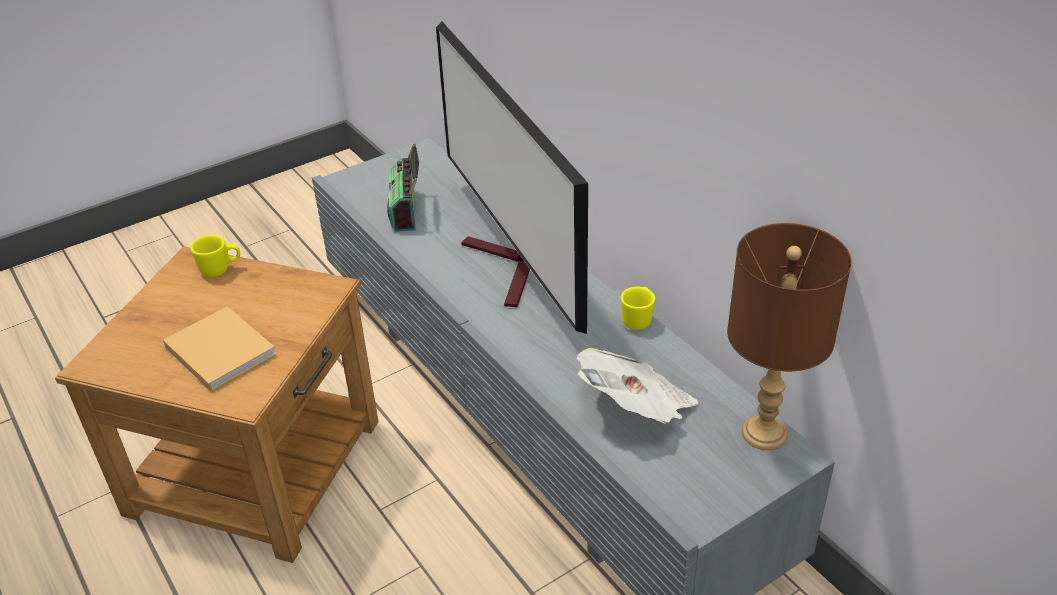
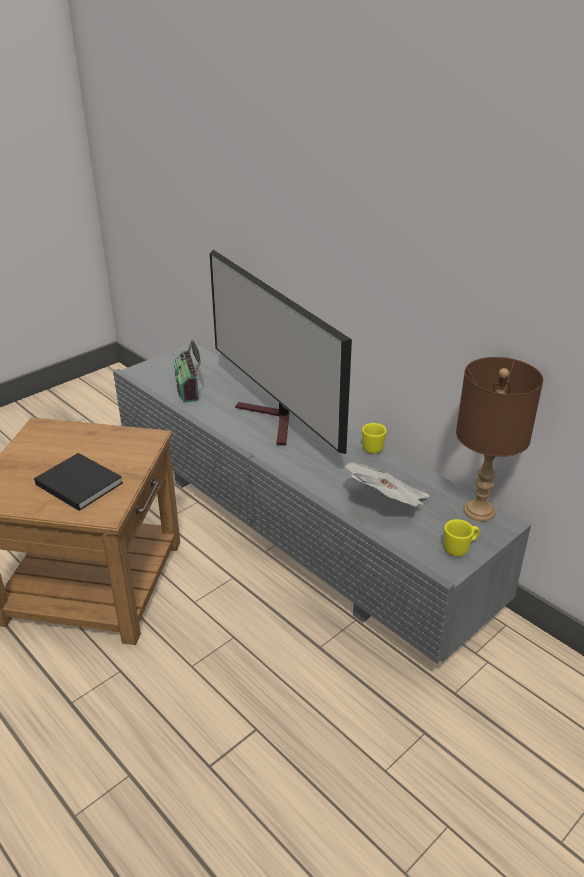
camera: 10 degrees left, 5 degrees down
(219, 349) = (77, 483): beige book -> black book
(220, 270) = (65, 430): yellow mug -> yellow mug (460, 548)

